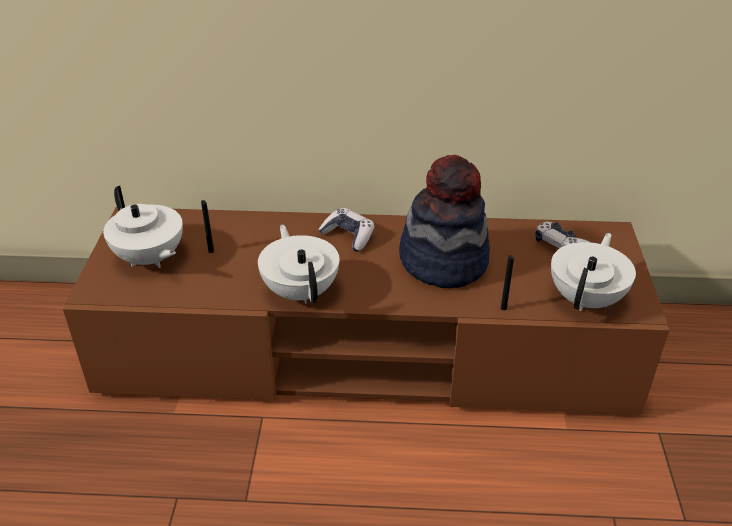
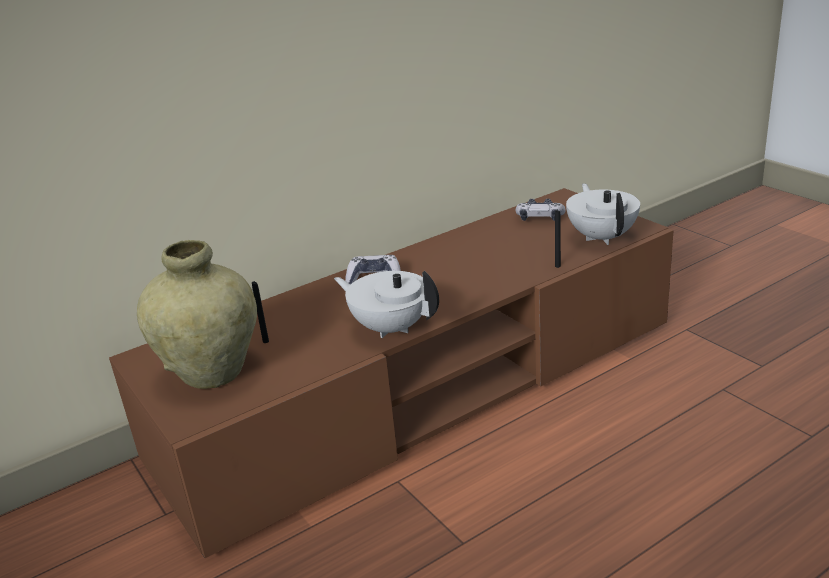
camera: 35 degrees left, 10 degrees down
(150, 259) = (212, 373): white teapot -> beige vase
(443, 261) = (473, 261): hat -> none

